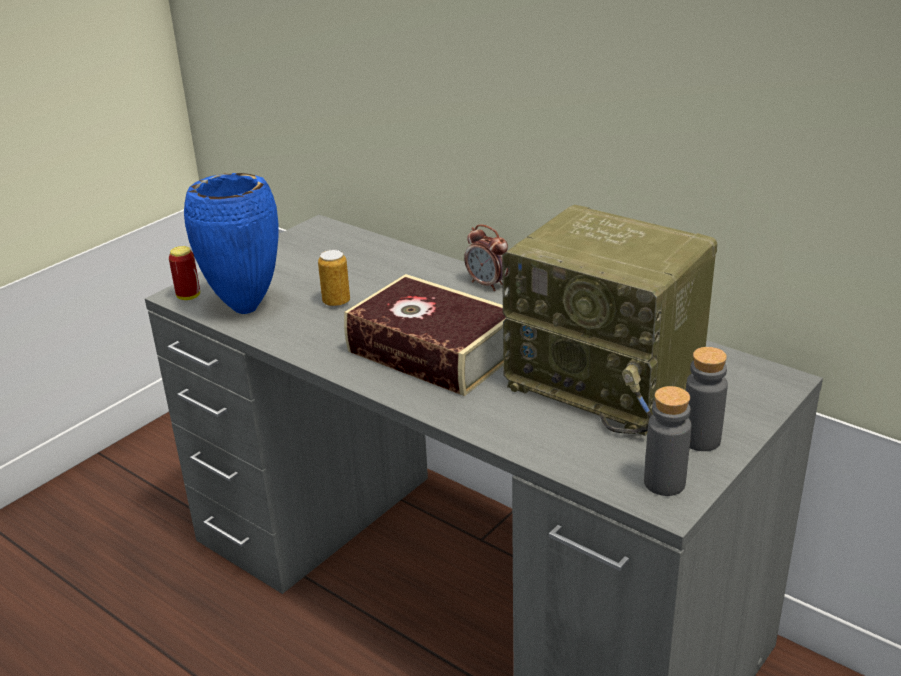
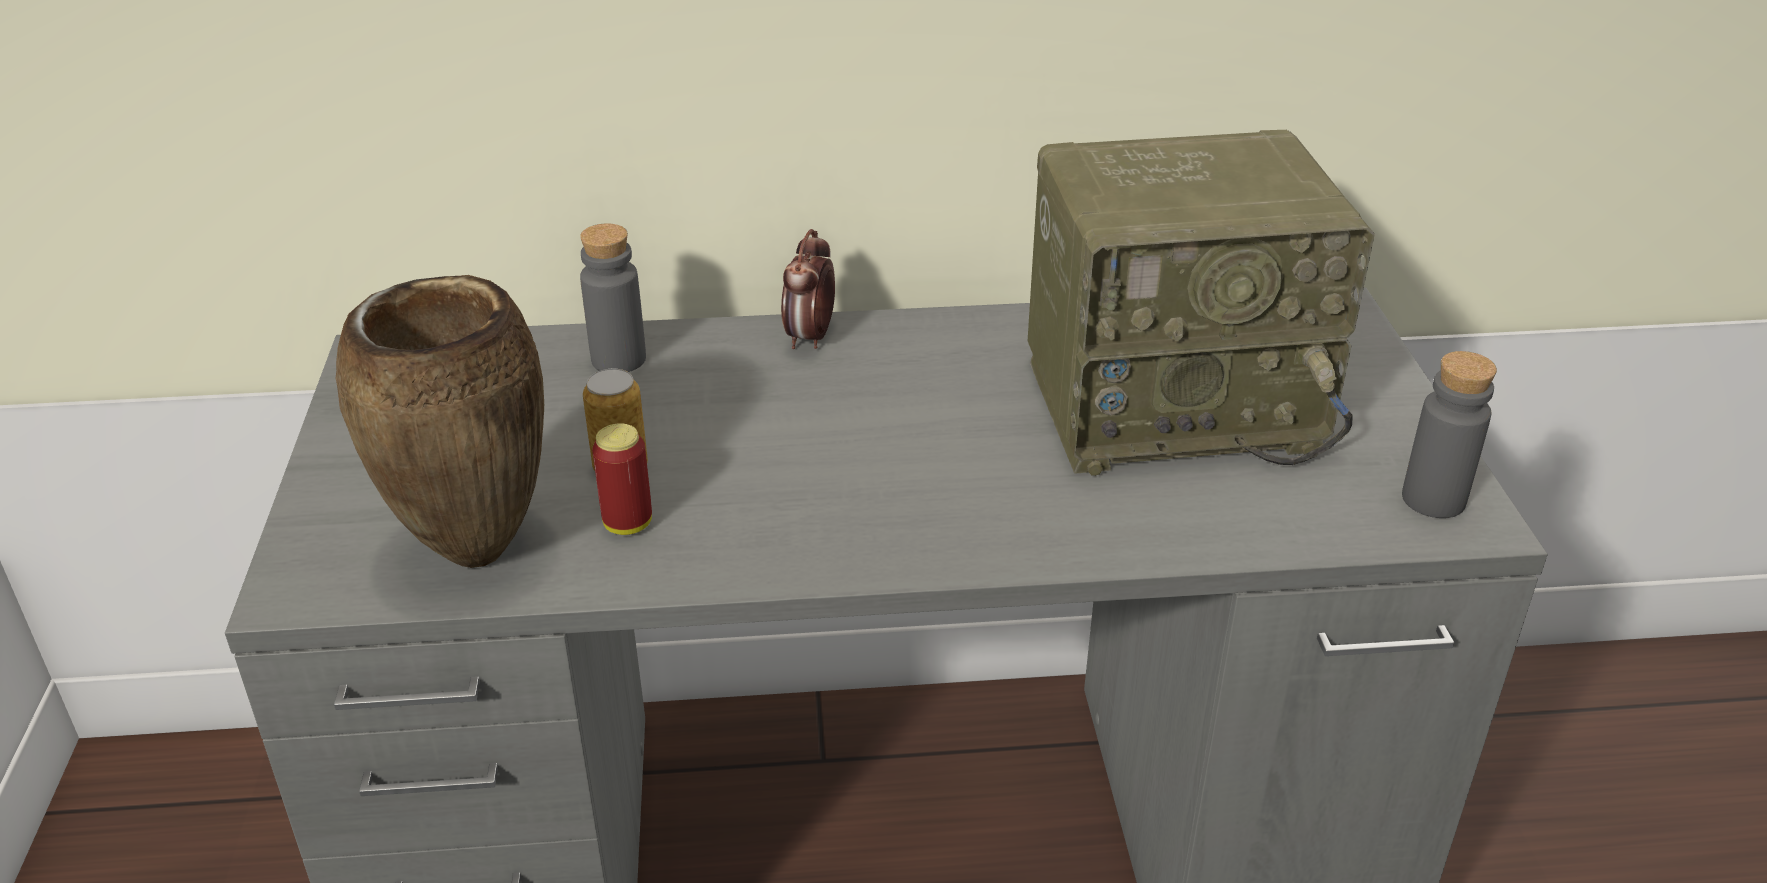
camera: 45 degrees left, 5 degrees up
(188, 296) = (321, 585): can -> can (628, 524)
(245, 308) = (473, 552): blue vase -> brown vase
(433, 351) = (898, 473): book -> none
(488, 284) = (810, 337): alarm clock -> alarm clock turned 105 degrees clockwise
(700, 440) = (1381, 425): grey bottle -> grey bottle (618, 359)

